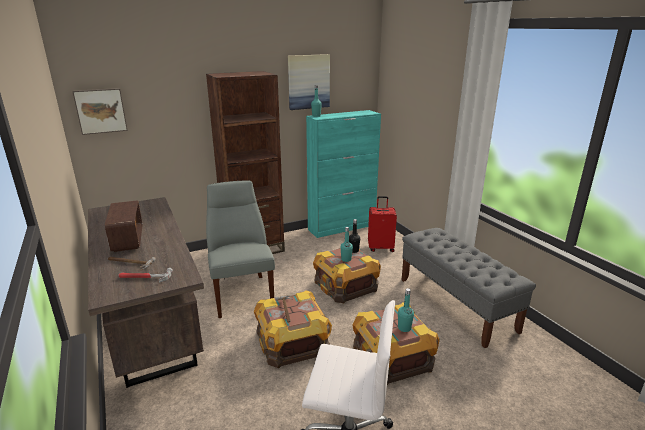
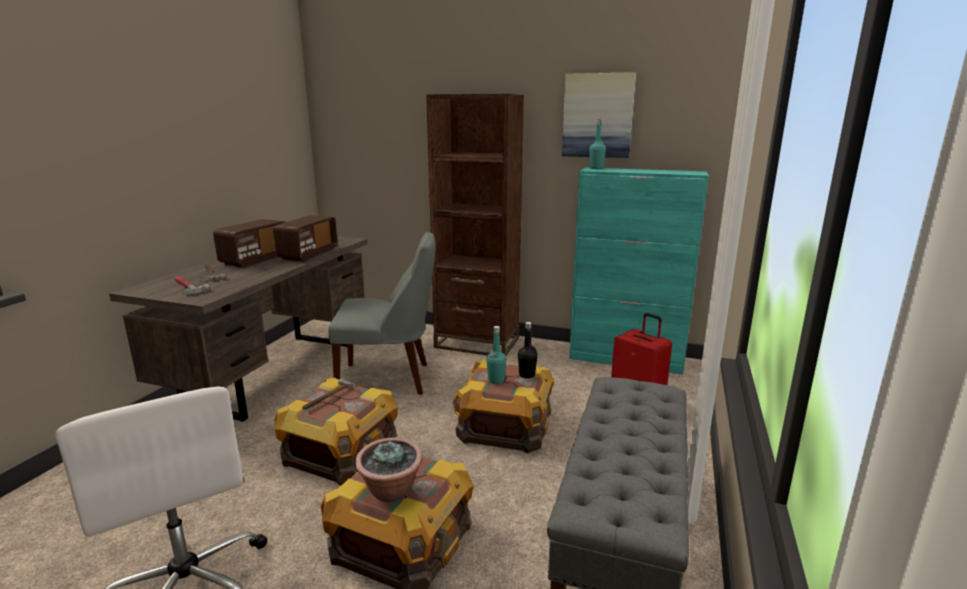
camera: 45 degrees right, 5 degrees down
(101, 110) = (342, 133): picture -> none
(158, 222) = (308, 254): none -> radio
(242, 293) = (389, 379): grey chair -> grey chair turned 60 degrees clockwise
(404, 328) = (391, 491): turquoise bottle -> potted plant

